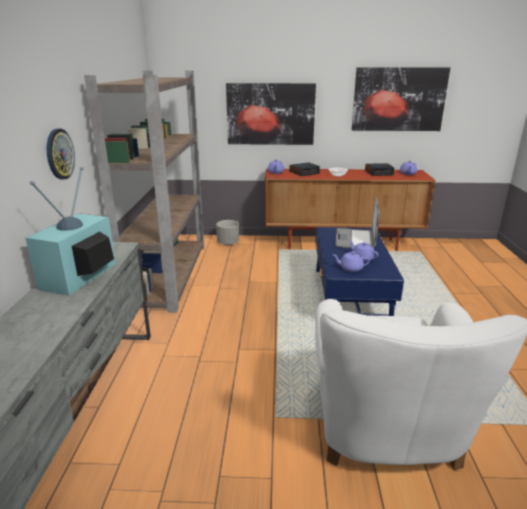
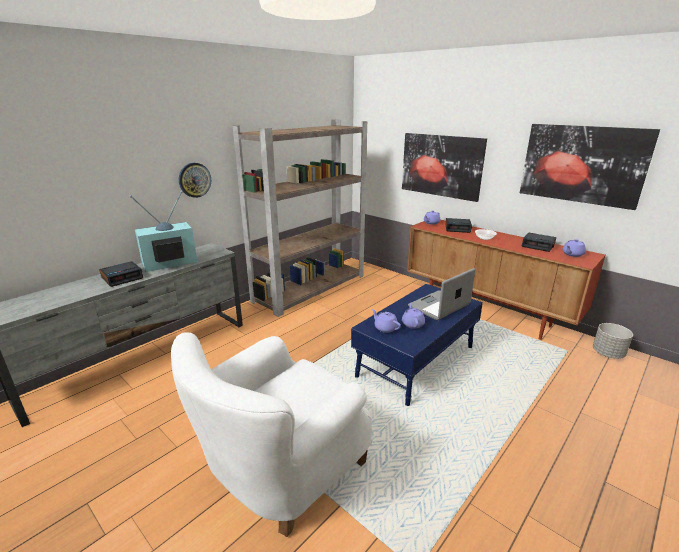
camera: 40 degrees right, 0 degrees up
(49, 312) = (122, 277): none -> alarm clock
(228, 243) = (385, 278): grey planter -> grey planter (608, 353)

